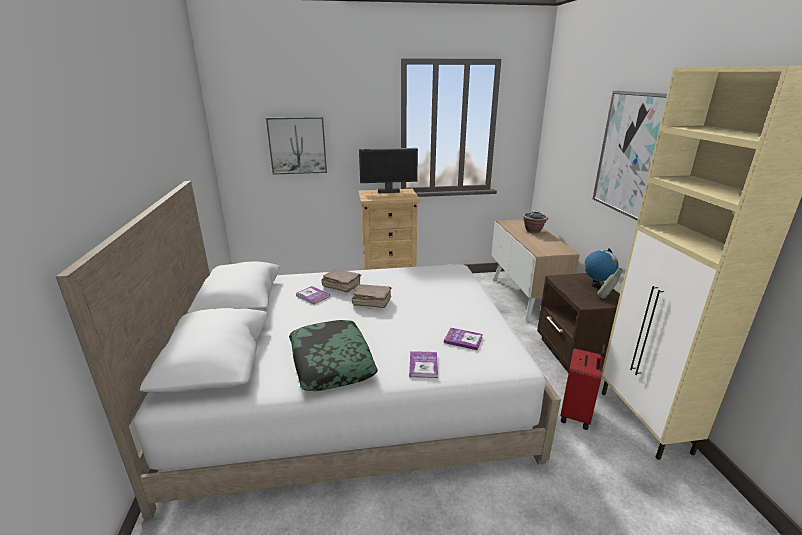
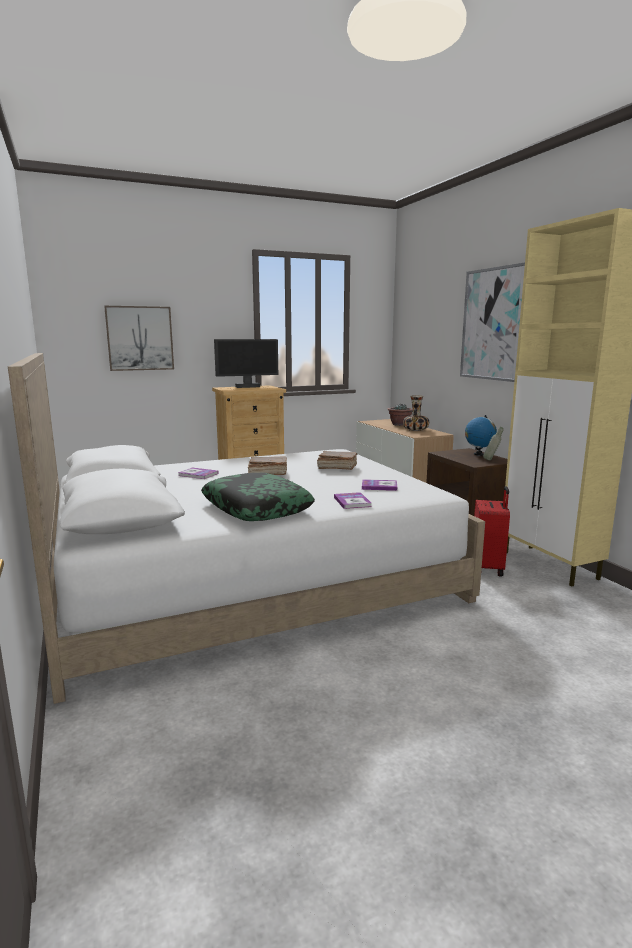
camera: 15 degrees left, 10 degrees down
(341, 286) = (225, 467): brown book -> brown book (336, 467)
(544, 241) = (415, 430): none -> vase

